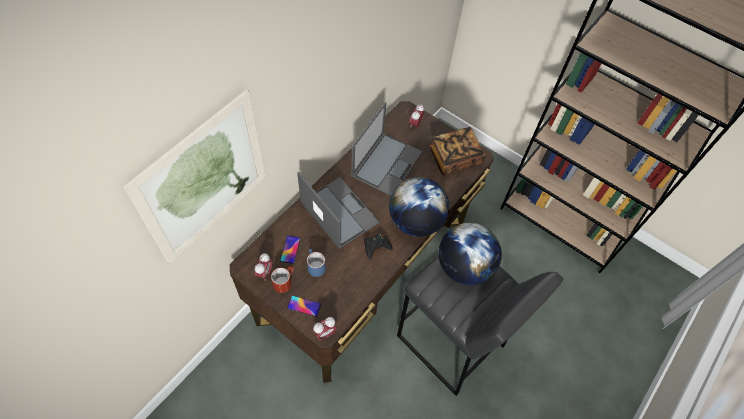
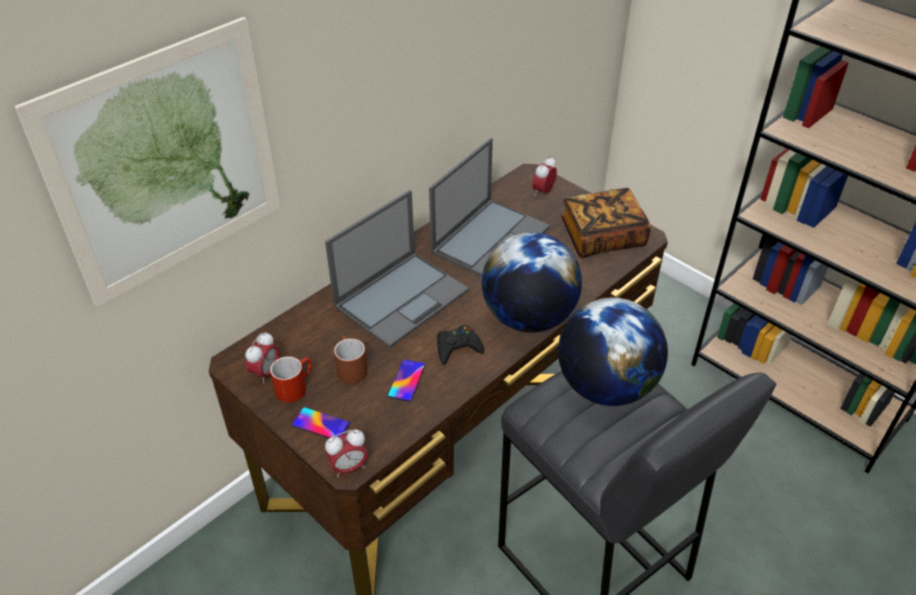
camera: 10 degrees right, 15 degrees down
(290, 249) = (314, 343): phone -> phone (406, 380)
(314, 266) = (349, 368): blue mug -> brown mug
(338, 212) = (402, 297): laptop -> laptop turned 75 degrees clockwise

